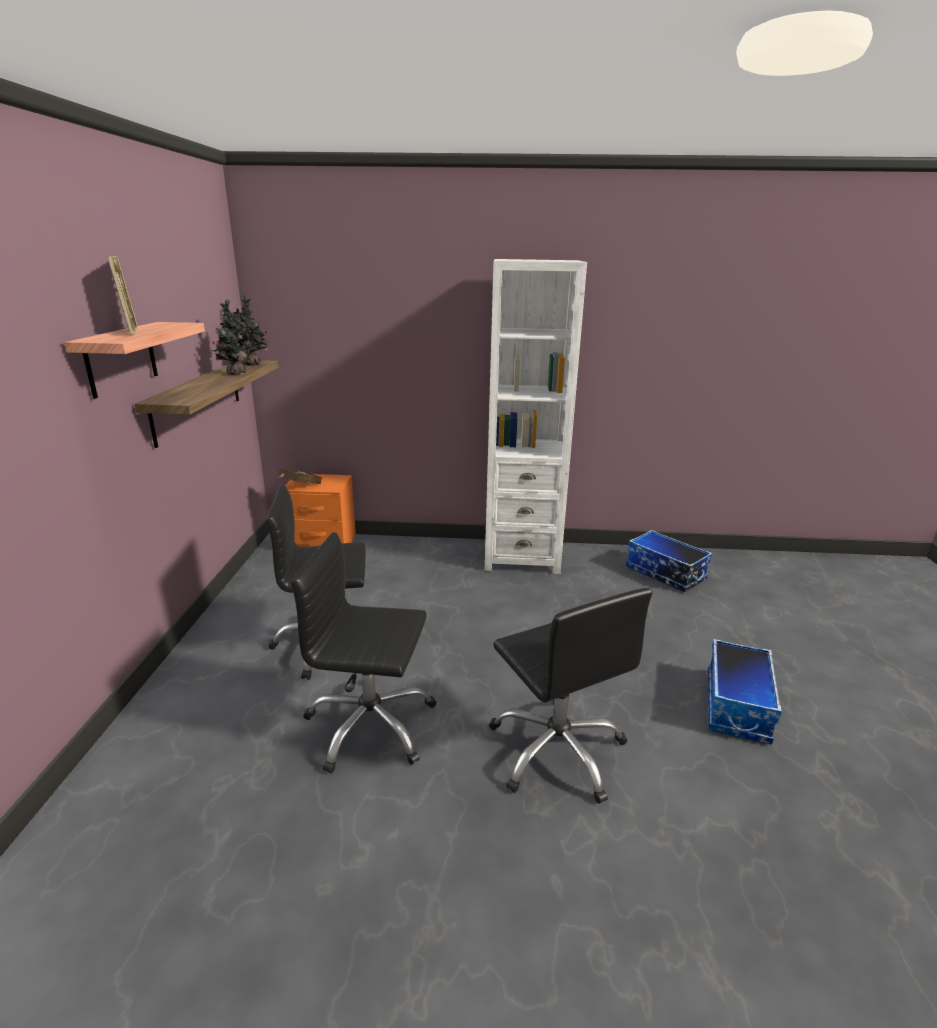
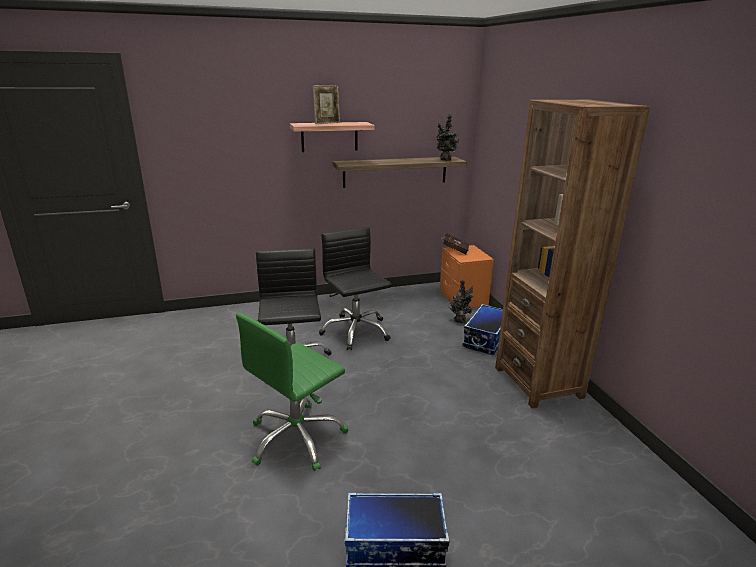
camera: 70 degrees right, 0 degrees up
(235, 373) = (416, 161): potted plant -> potted plant (460, 320)
(521, 557) = (538, 382): white bookcase -> brown bookcase
(557, 750) = (297, 438): black office chair -> green office chair
(664, 573) = (611, 483): storage box -> storage box (485, 339)

